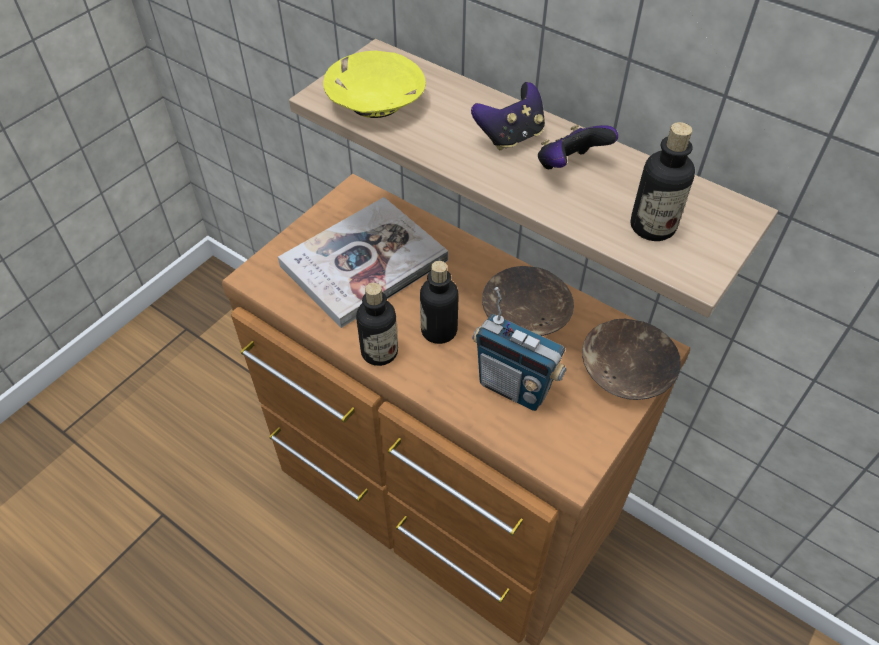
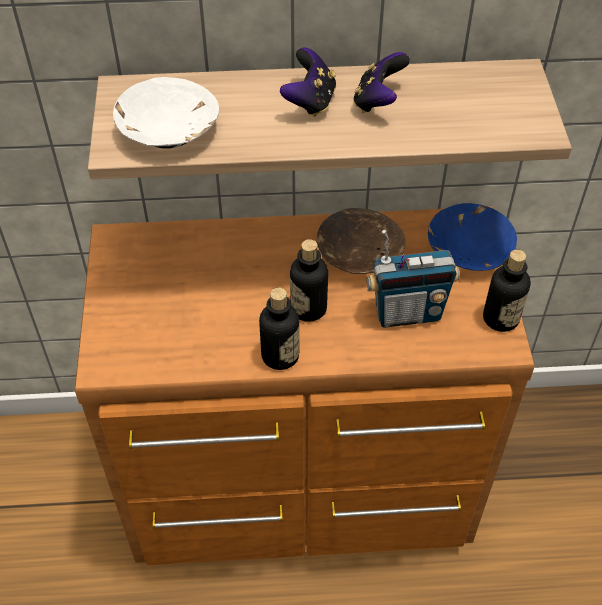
camera: 40 degrees left, 0 degrees up
(364, 263) = (189, 294): book -> none
(374, 102) = (168, 130): yellow bowl -> white bowl
(626, 369) = (468, 249): brown bowl -> blue bowl
(652, 226) = (480, 114): bottle -> bottle (500, 318)

